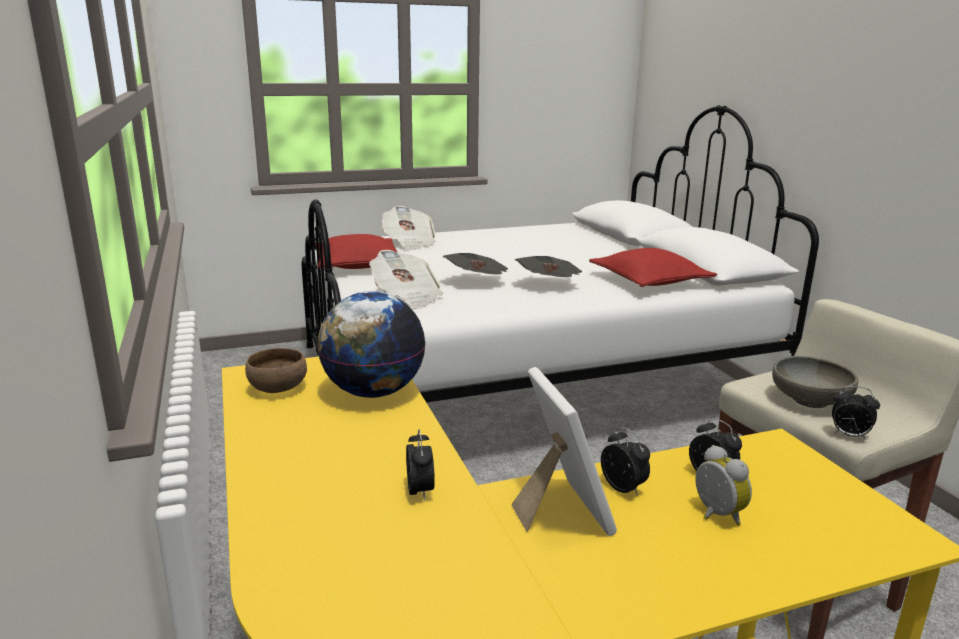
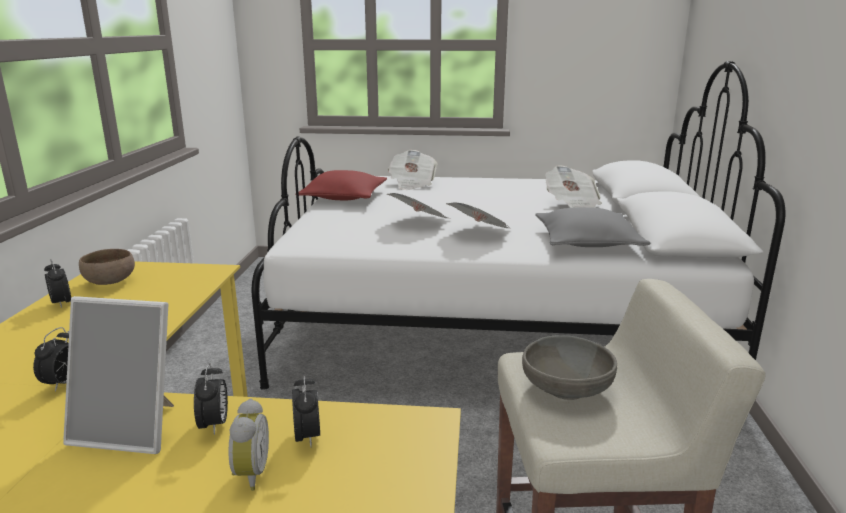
camera: 25 degrees right, 0 degrees up
(373, 392) = (166, 297): globe -> none
(407, 297) = (341, 228): newspaper -> newspaper (572, 204)
(560, 511) = (132, 429): picture frame -> picture frame turned 90 degrees clockwise
(649, 281) = (587, 242): red pillow -> grey pillow
(849, 436) = (552, 436): alarm clock -> alarm clock (61, 303)

